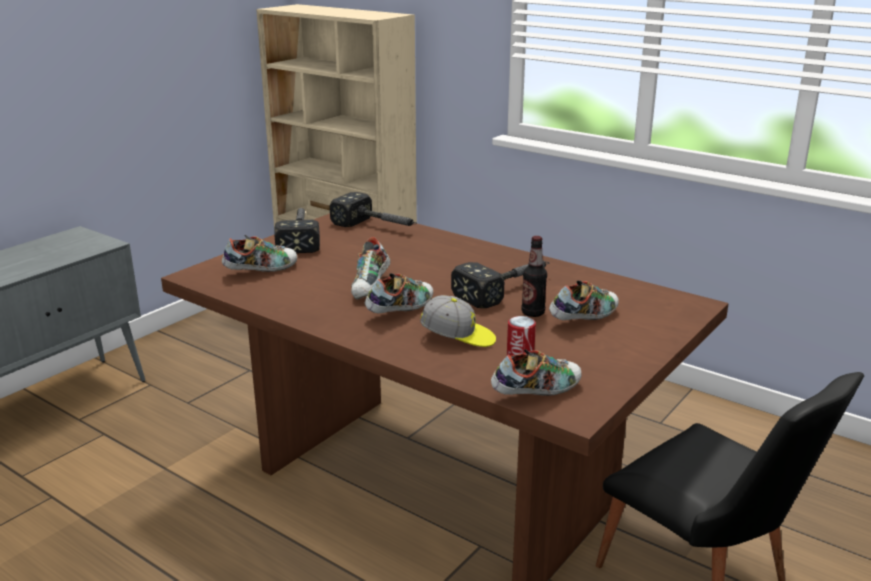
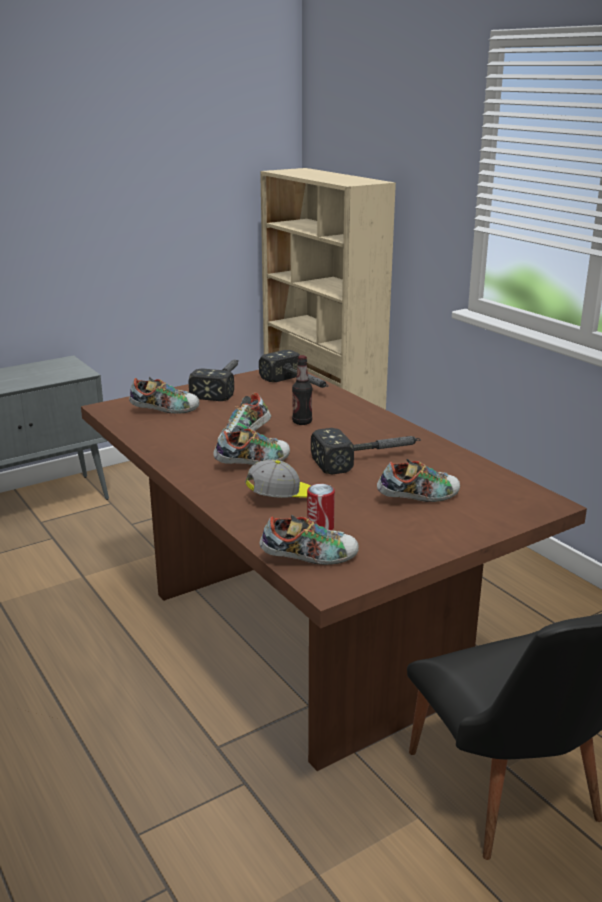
camera: 20 degrees right, 0 degrees up
(458, 337) = (282, 497): cap -> cap turned 60 degrees counterclockwise
(533, 313) = (372, 486): bottle -> bottle (302, 422)

